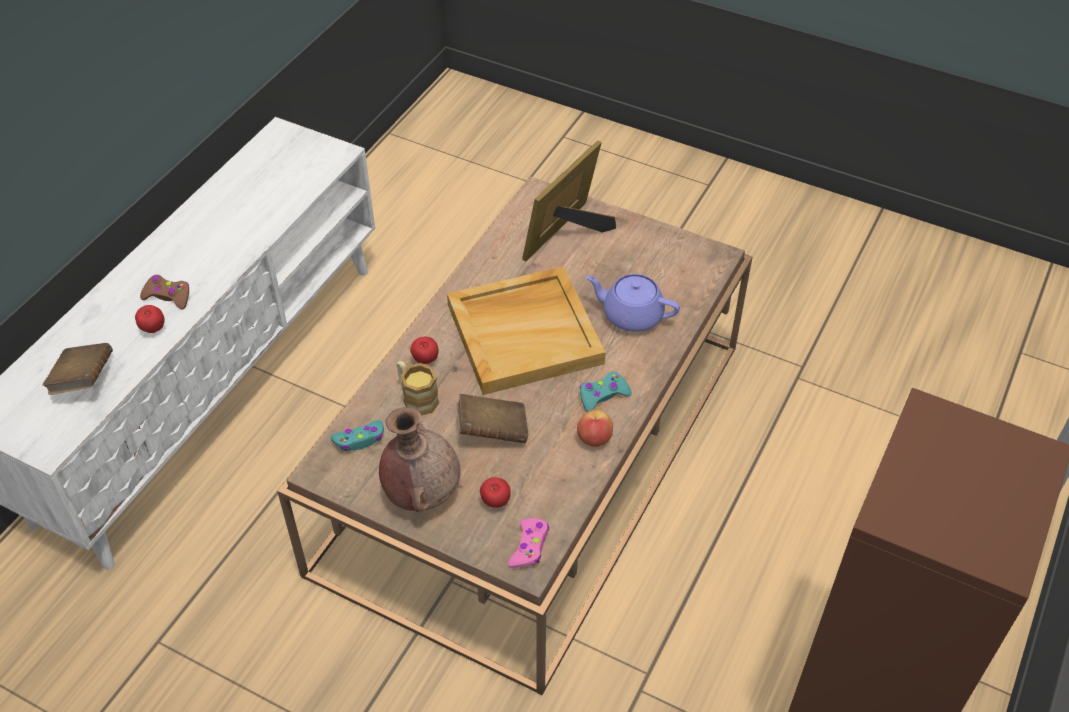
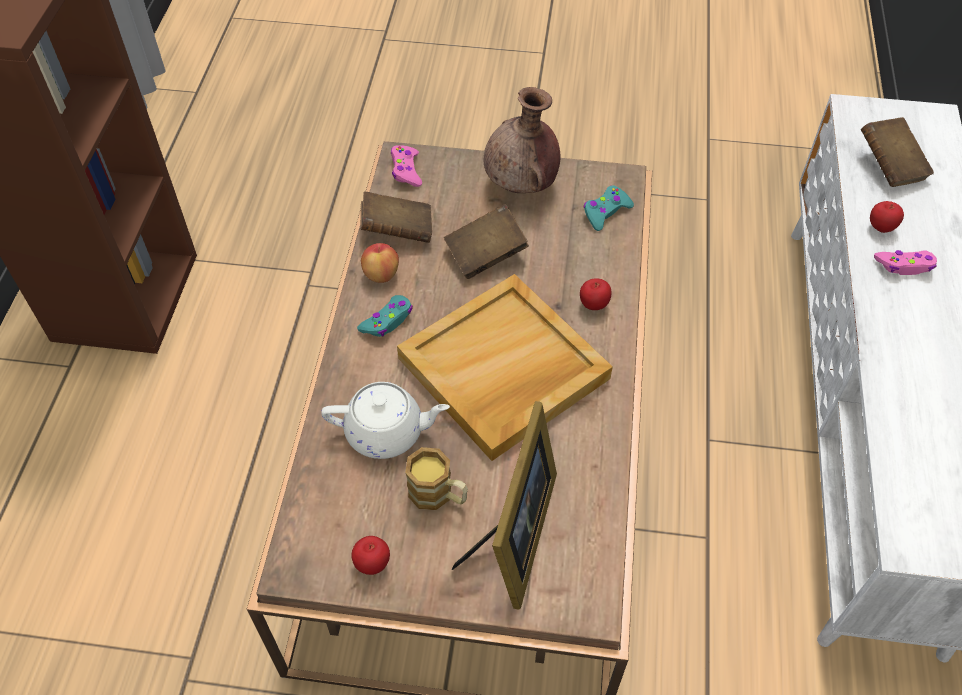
camera: 160 degrees right, 5 degrees up
(168, 296) = (904, 266): brown game controller -> pink game controller
(416, 397) = (579, 265): mug -> mug (438, 495)
(495, 502) = (451, 195): apple -> apple (372, 563)
(564, 478) = (397, 231): none -> brown book
(631, 315) = (387, 432): purple teapot -> white teapot

